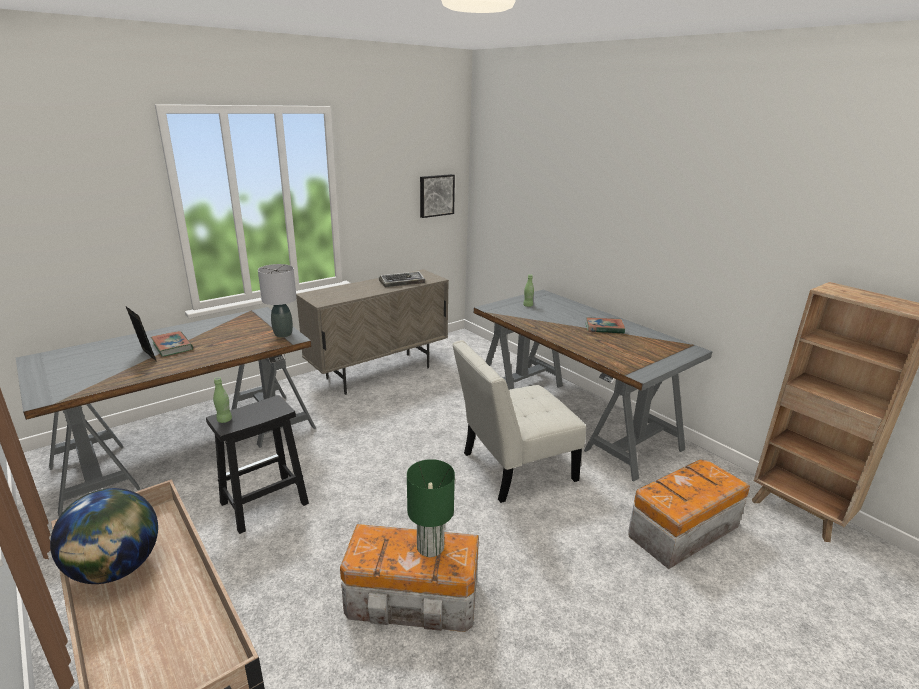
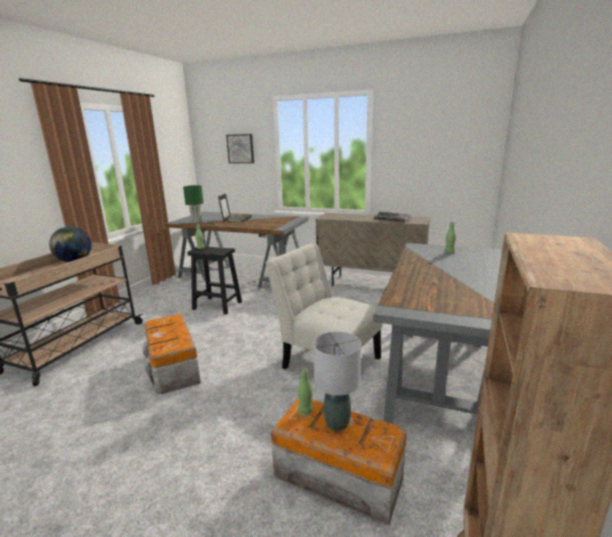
camera: 60 degrees right, 5 degrees down
(283, 334) = (280, 226): grey table lamp -> grey table lamp (336, 423)
(430, 548) = (172, 336): green table lamp -> green table lamp (196, 221)
(436, 195) = (462, 159): picture -> picture (241, 148)
(604, 328) = (466, 281): book -> none
(662, 495) = (305, 411): none -> green bottle

